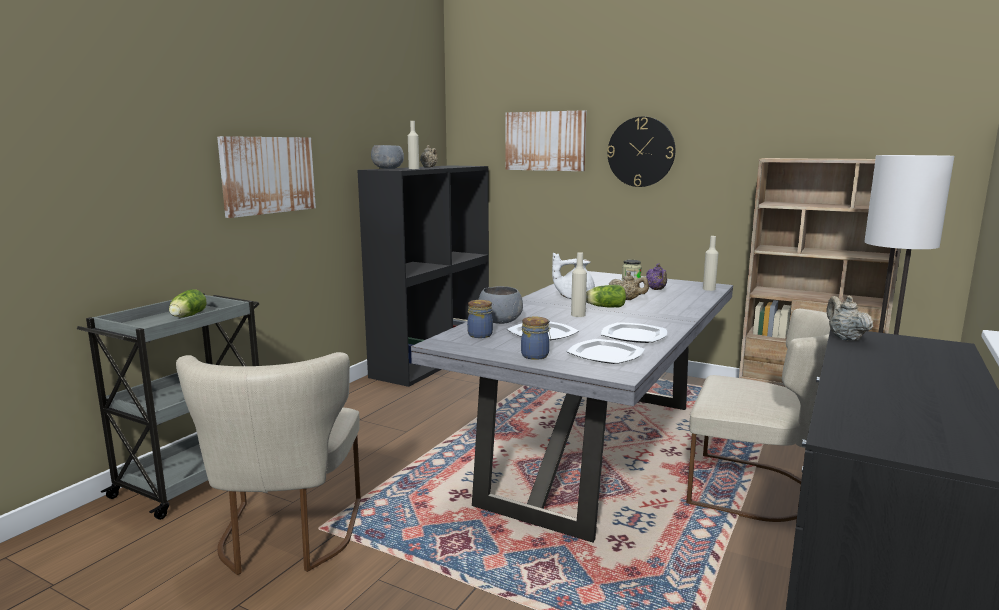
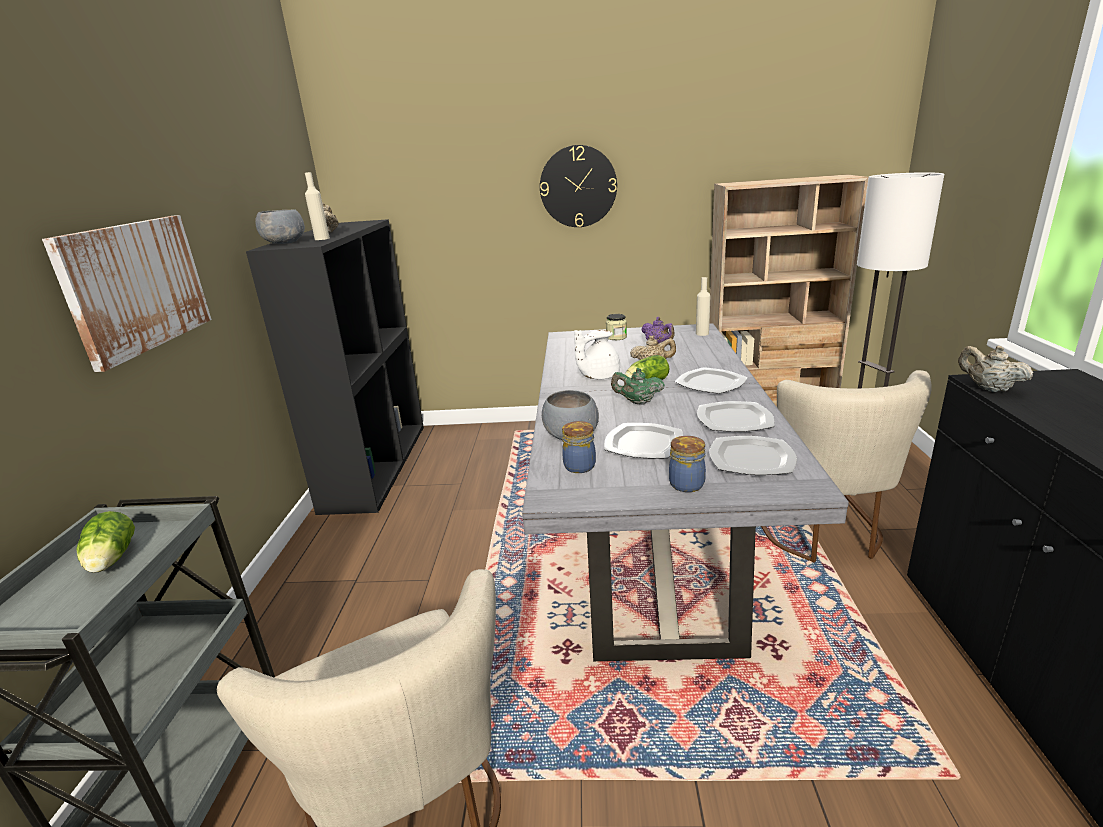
camera: 25 degrees left, 10 degrees up
(545, 141) = (459, 182): picture -> none
(578, 315) = (637, 402): beige bottle -> green teapot
(655, 315) = (710, 383): none -> plate
(758, 491) = (820, 532): beige chair -> beige chair turned 90 degrees clockwise

